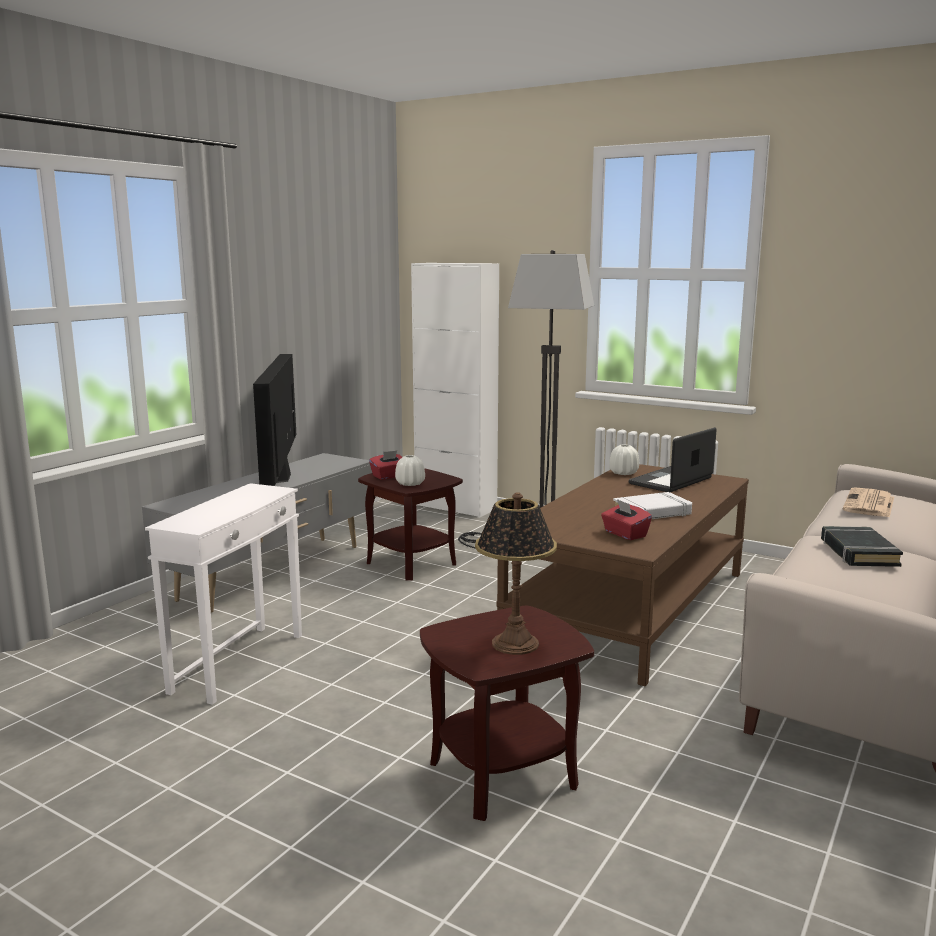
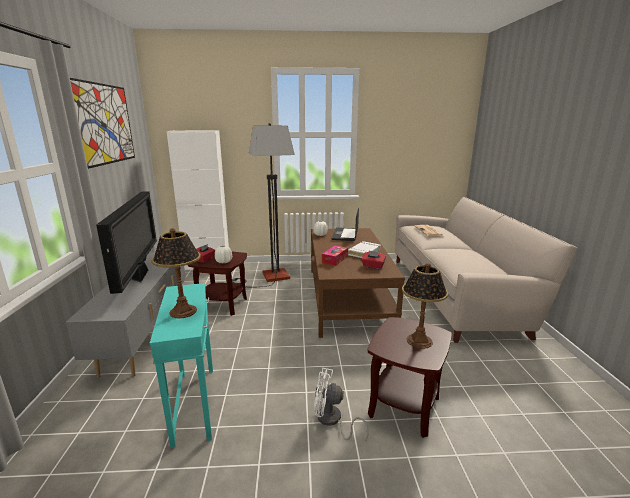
camera: 35 degrees left, 5 degrees up
(222, 509) = (183, 311): none -> table lamp
(239, 662) = (195, 403): white side table -> turquoise side table
(279, 477) = (140, 275): television -> television turned 150 degrees counterclockwise
(298, 250) = (105, 124): none -> picture
(373, 746) = (332, 421): none -> white fan
(575, 511) = (334, 259): none -> tissue box
(858, 552) = (462, 254): black book -> none

